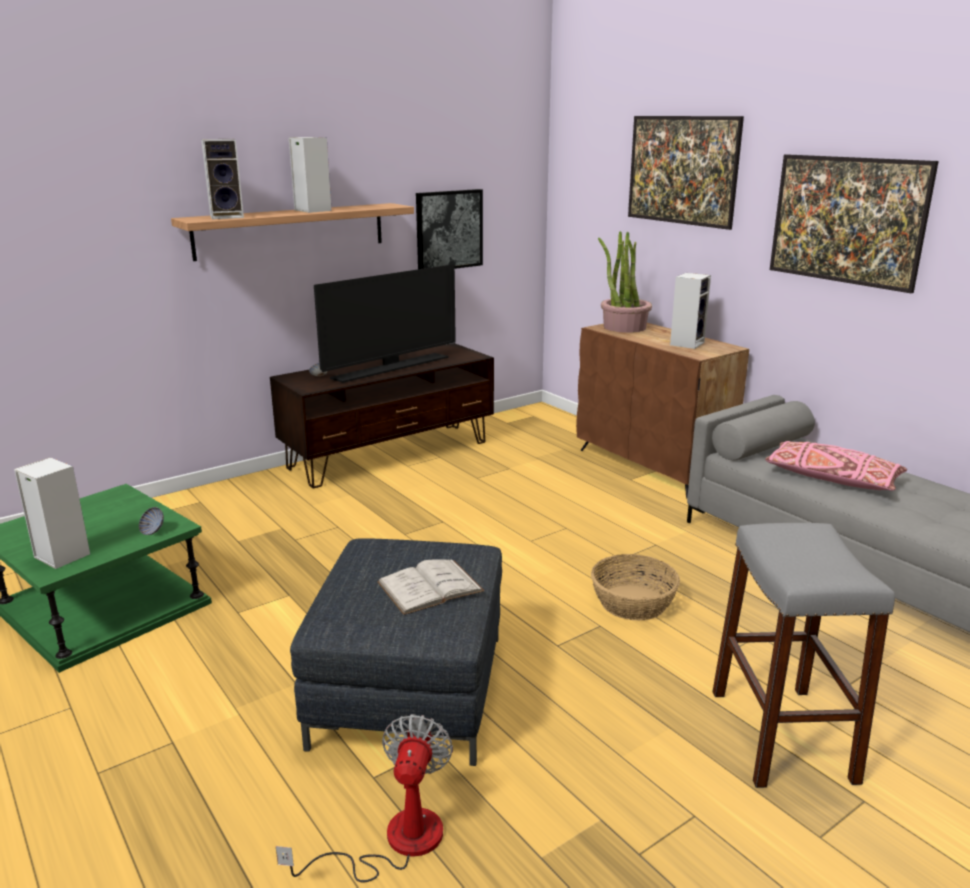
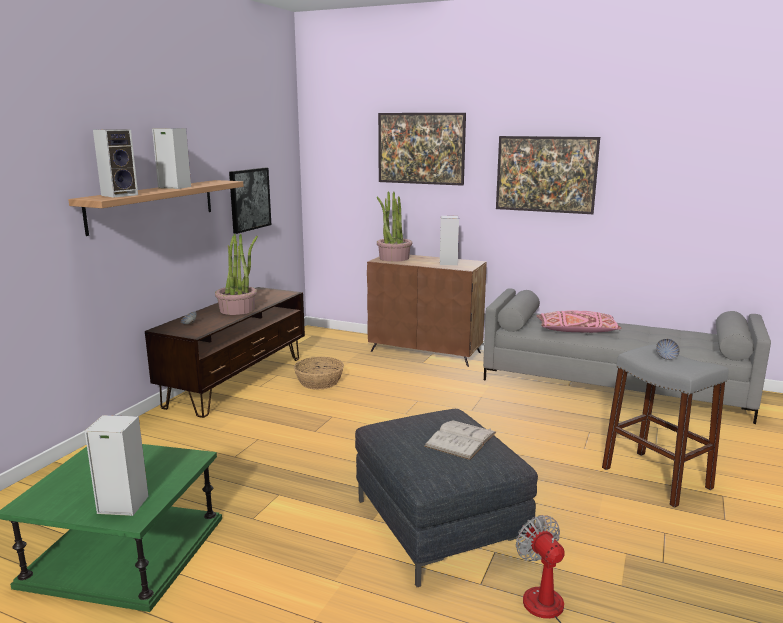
camera: 30 degrees left, 5 degrees down
(153, 531) = (180, 465): bowl -> bowl (666, 357)
(391, 368) = (237, 309): television -> potted plant
(633, 602) = (507, 433): basket -> basket (319, 382)

